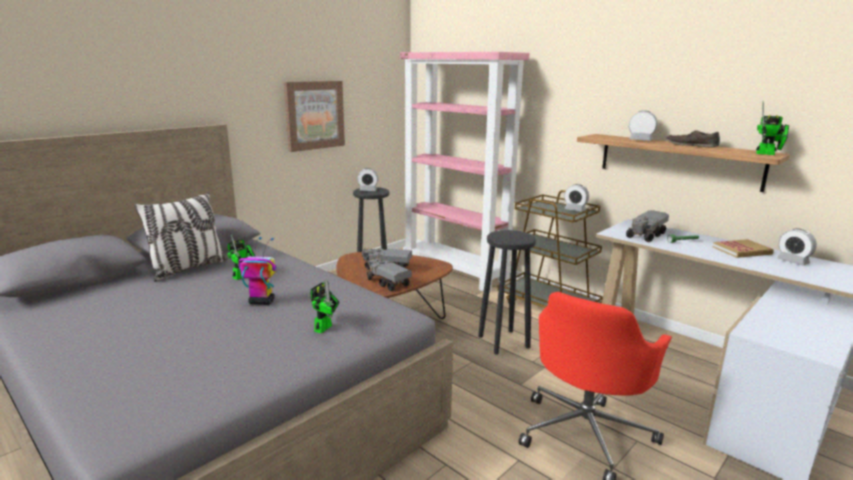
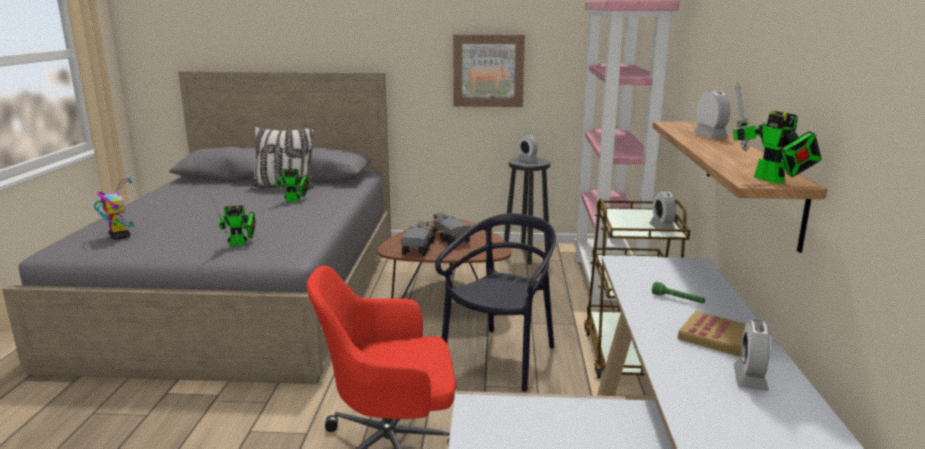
camera: 50 degrees right, 0 degrees up
(261, 302) = (258, 218): toy robot -> toy robot (119, 236)
(504, 341) = (501, 358): black stool -> black chair
(646, 235) = (654, 278): toy truck -> none
(691, 145) = (735, 152): brown shoe -> none

